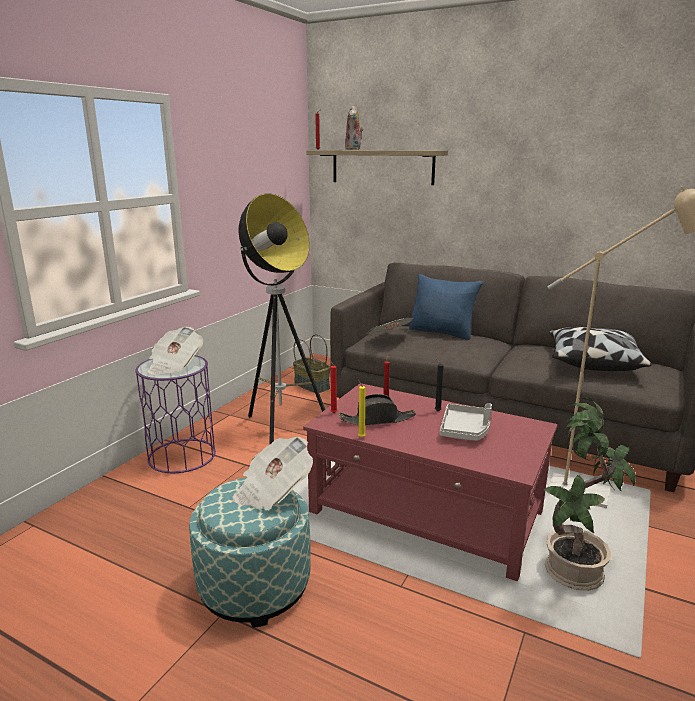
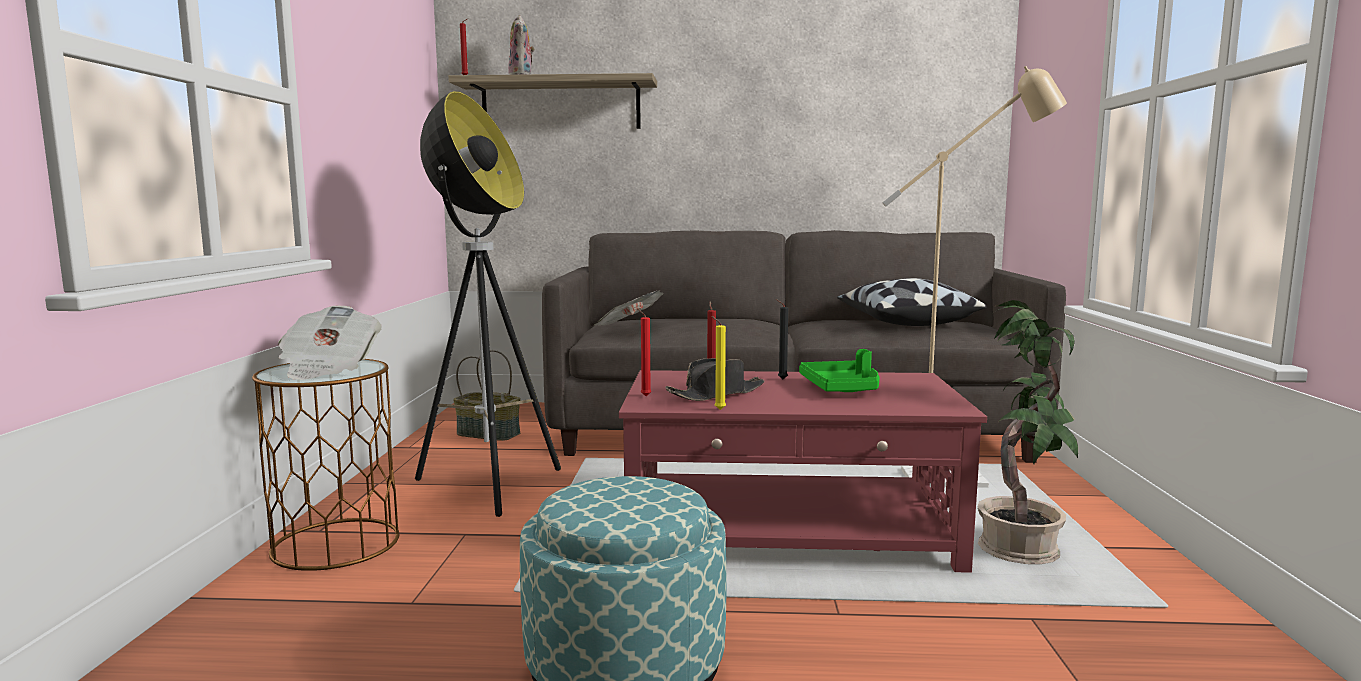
camera: 25 degrees left, 10 degrees down
(182, 455) = (336, 543): purple side table -> brown side table
(272, 491) = (649, 484): newspaper -> none
(442, 332) = (694, 318): blue pillow -> none
(465, 430) = (842, 388): grey tray -> green tray

